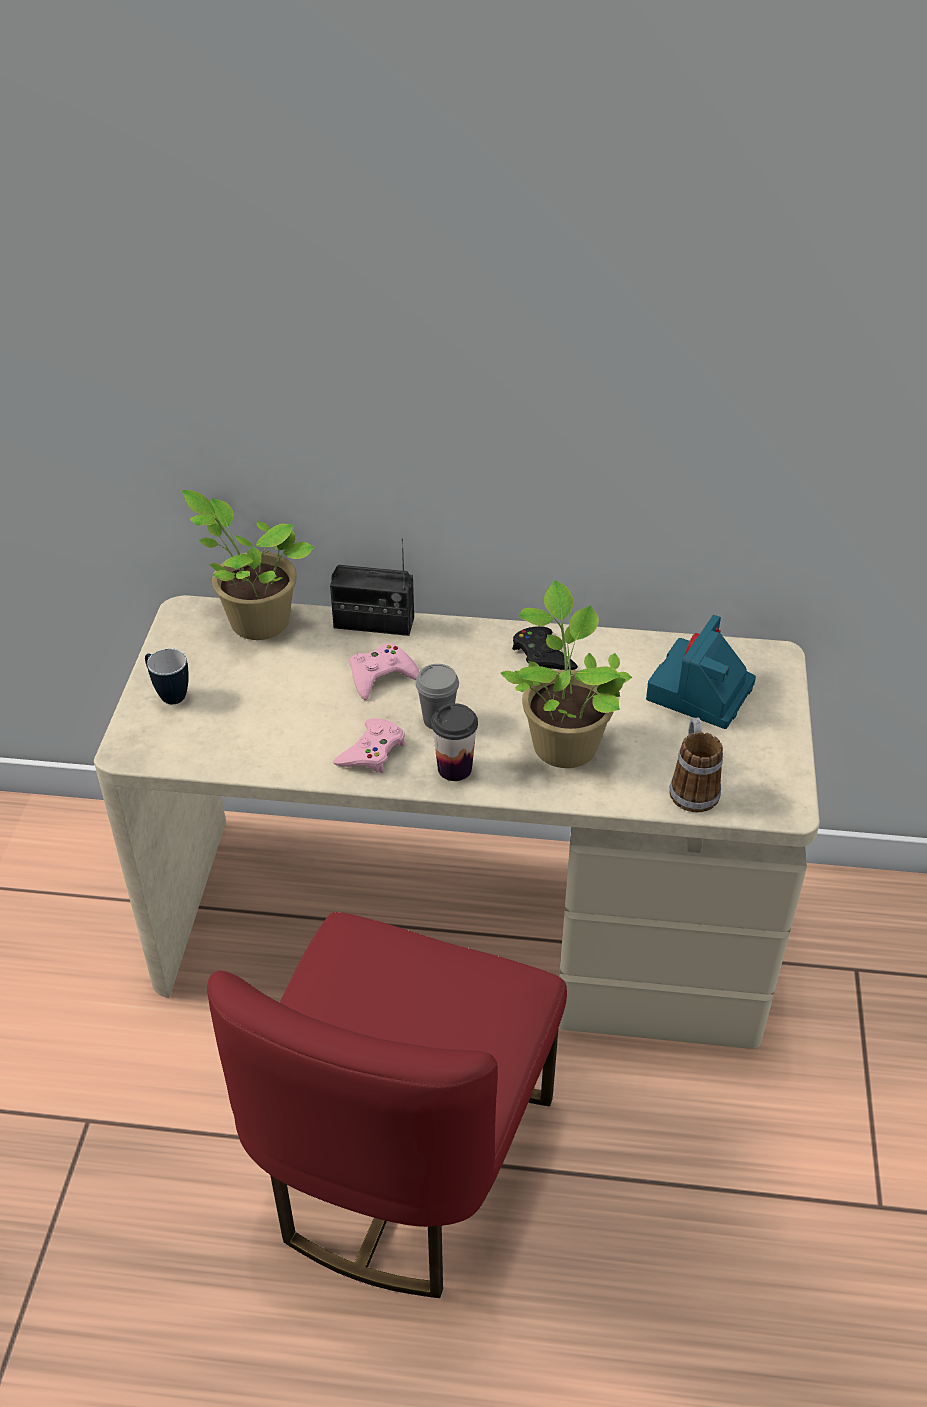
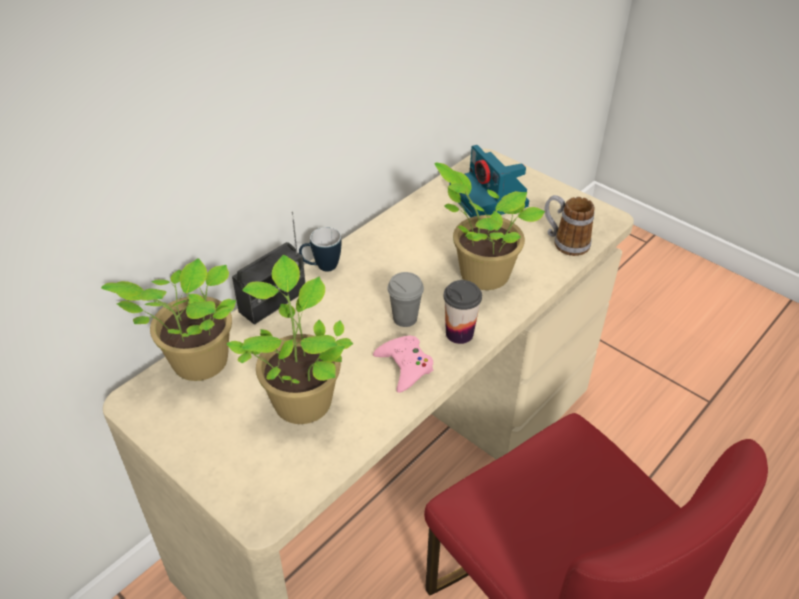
camera: 55 degrees left, 0 degrees up
(168, 694) = (221, 457): mug -> mug (321, 267)
(272, 705) = (301, 398): none -> potted plant
(381, 676) = (332, 324): pink game controller -> none
(542, 656) = (393, 243): black game controller -> none

